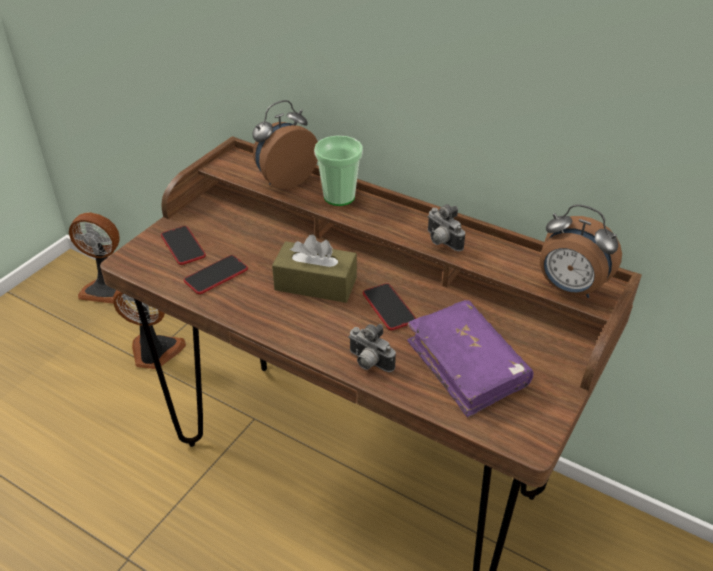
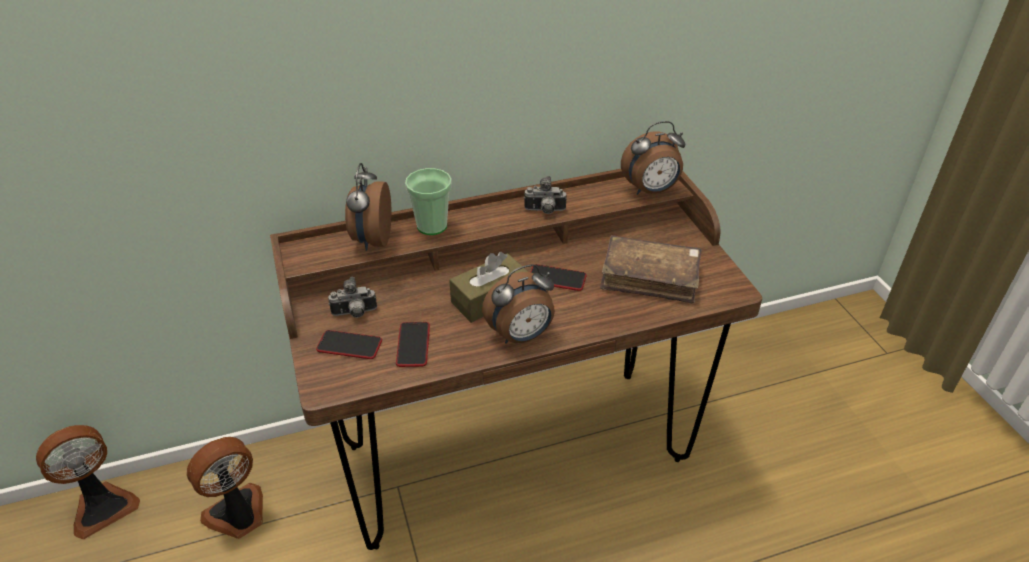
camera: 50 degrees left, 0 degrees up
(289, 327) = (521, 336): none -> alarm clock
(368, 363) = (601, 318): camera -> camera (354, 314)
(466, 366) = (650, 277): purple book -> brown book

